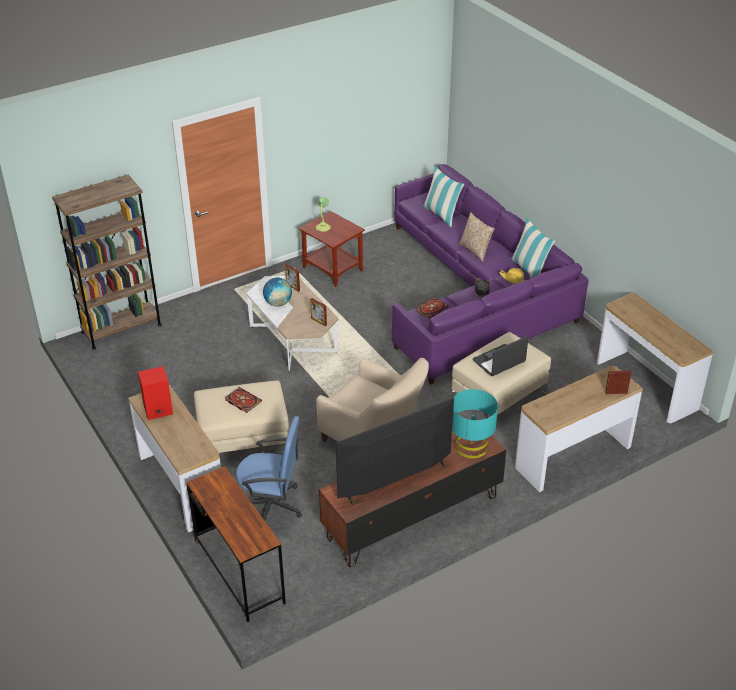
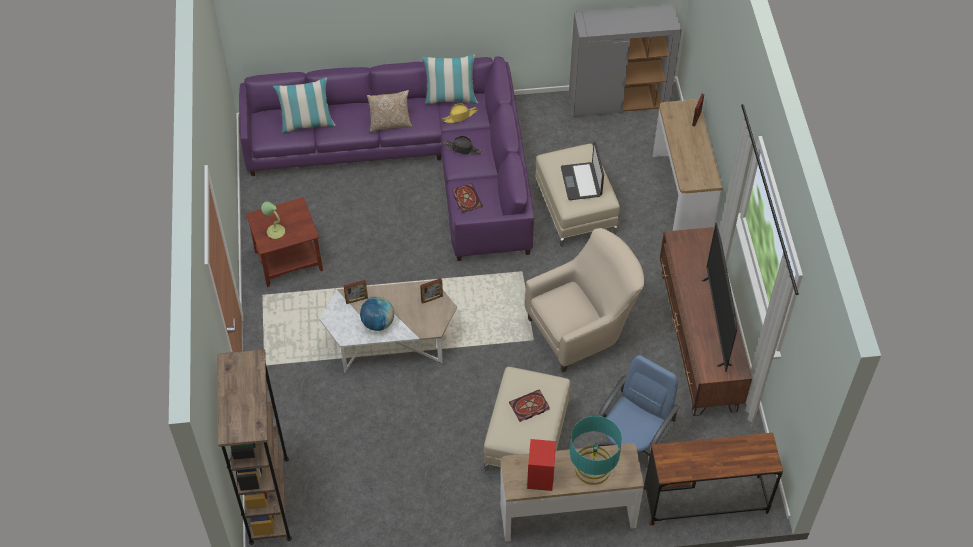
camera: 65 degrees left, 15 degrees up
(471, 446) = (698, 249): turquoise table lamp -> turquoise table lamp (592, 468)
(646, 386) = (619, 101): console table -> grey cabinet

